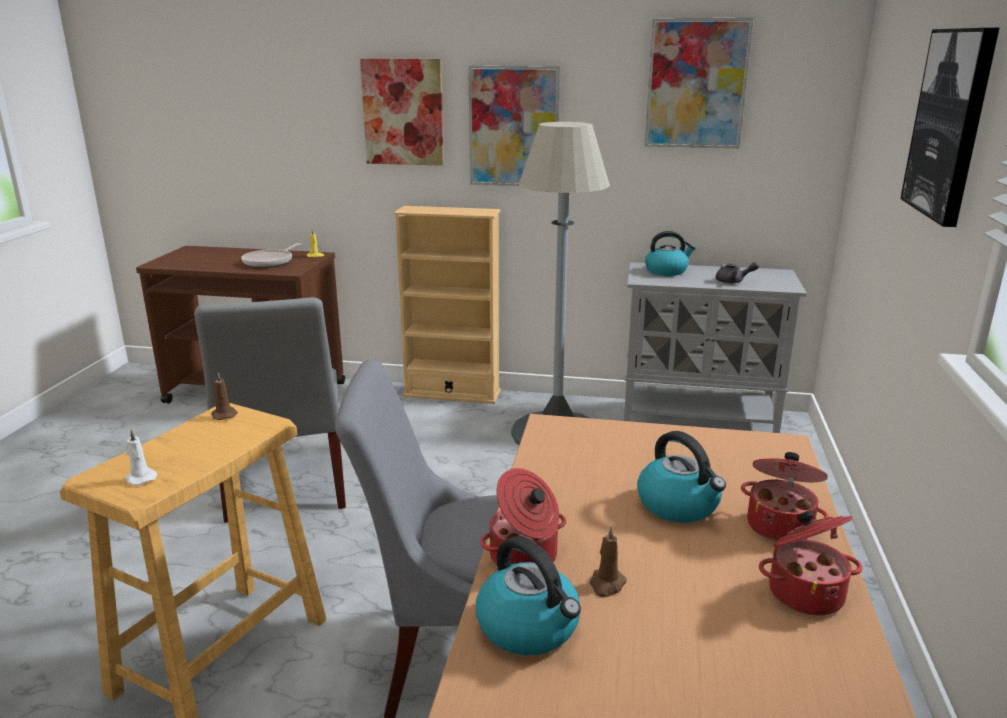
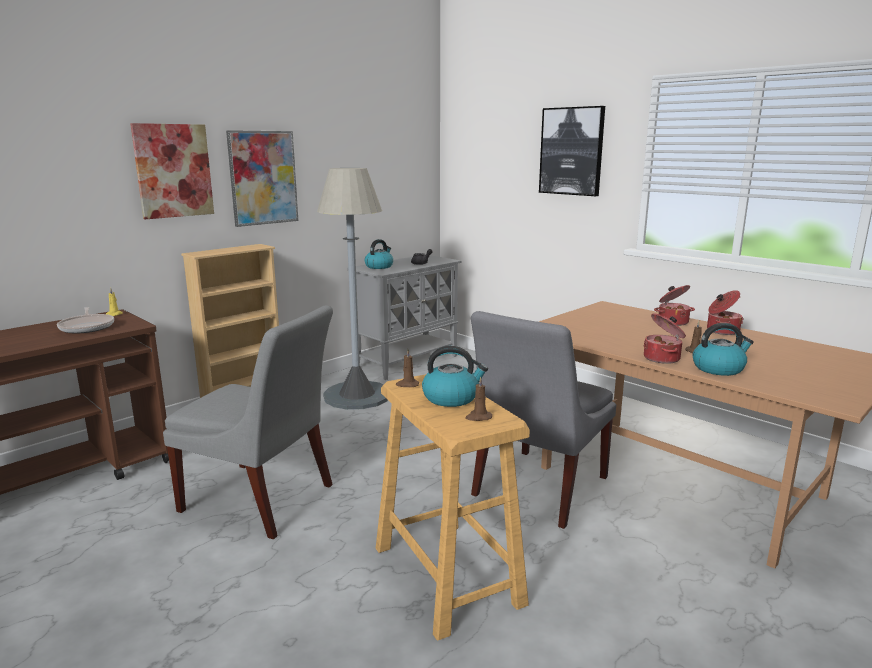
camera: 55 degrees left, 5 degrees down
(140, 478) = (478, 417): white candle -> brown candle
(679, 505) = (642, 329): kettle -> kettle (451, 397)
(696, 84) = (369, 143): picture -> none

